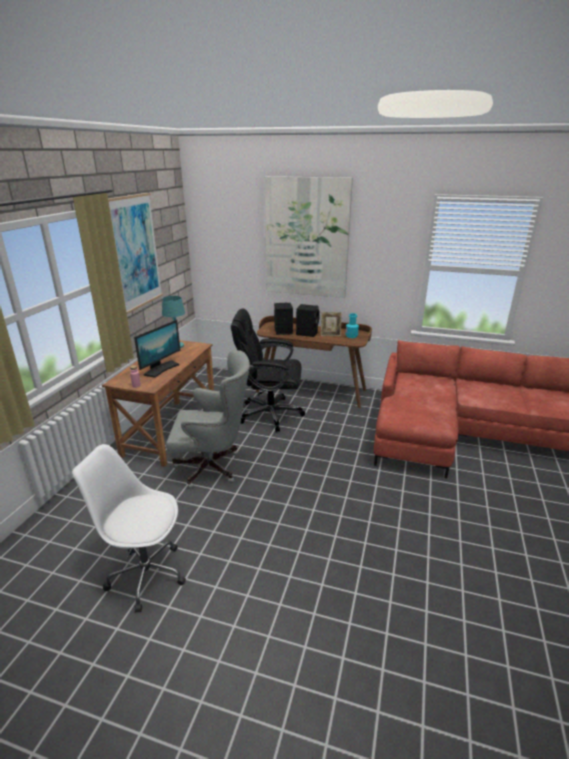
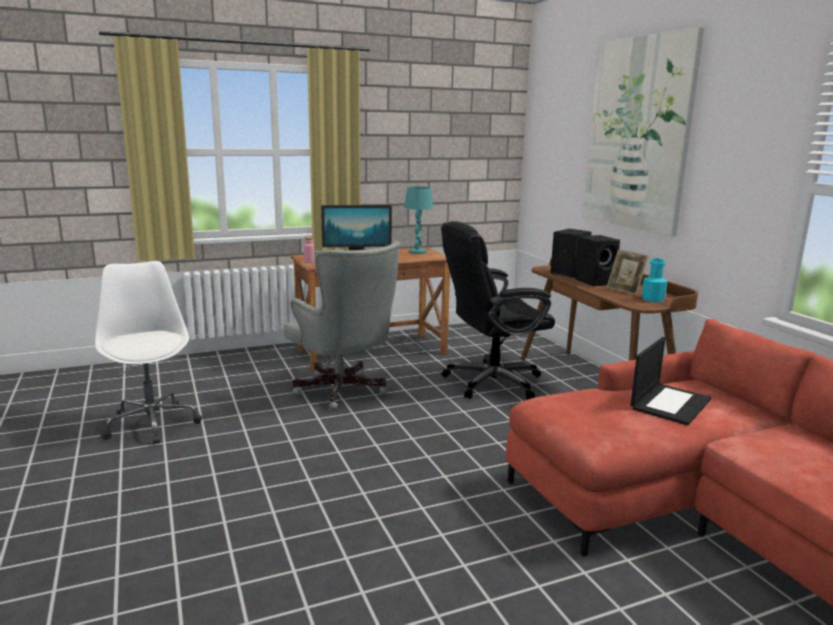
camera: 50 degrees right, 10 degrees down
(135, 252) = (409, 132): picture -> none
(270, 414) = (493, 382): black office chair -> black office chair turned 75 degrees counterclockwise
(422, 390) = (670, 403): none -> laptop

